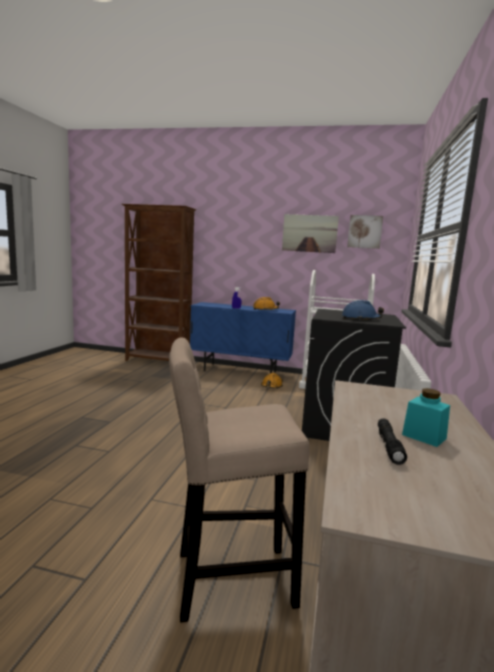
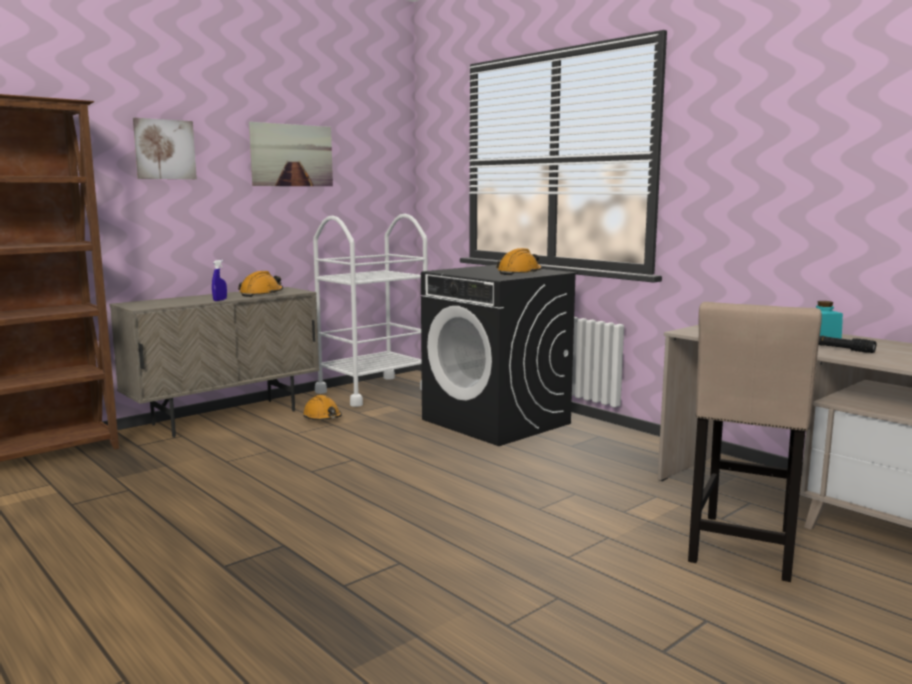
camera: 55 degrees left, 0 degrees up
(240, 371) = (226, 417): blue cabinet -> beige cabinet
(361, 319) = (520, 273): blue hard hat -> orange hard hat
(364, 231) = (365, 151): picture -> picture (164, 149)

